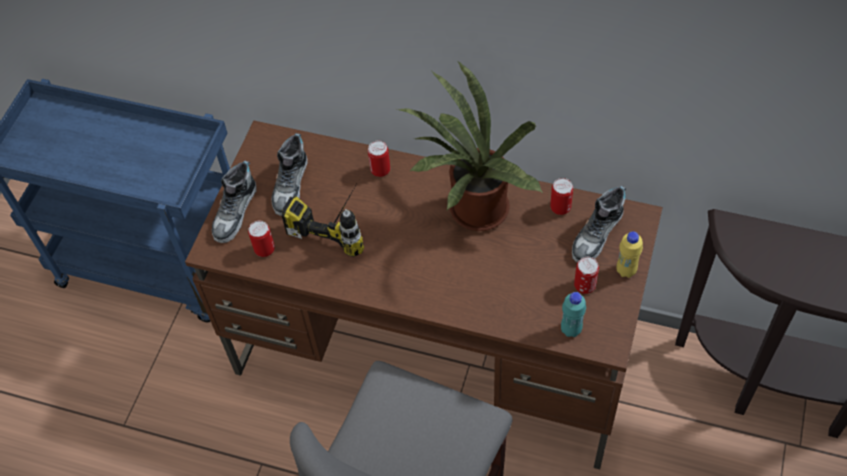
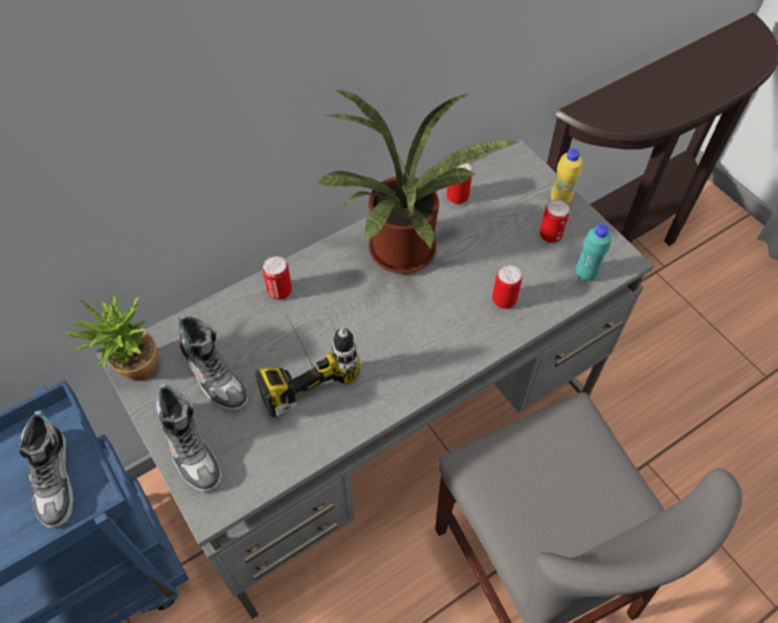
camera: 55 degrees left, 0 degrees up
(258, 145) = (133, 370): none -> potted plant
(264, 249) = (265, 452): can -> can (503, 300)
(436, 352) = (388, 431): brown desk -> grey desk
(597, 235) = (508, 193): shoe -> shoe (55, 478)

